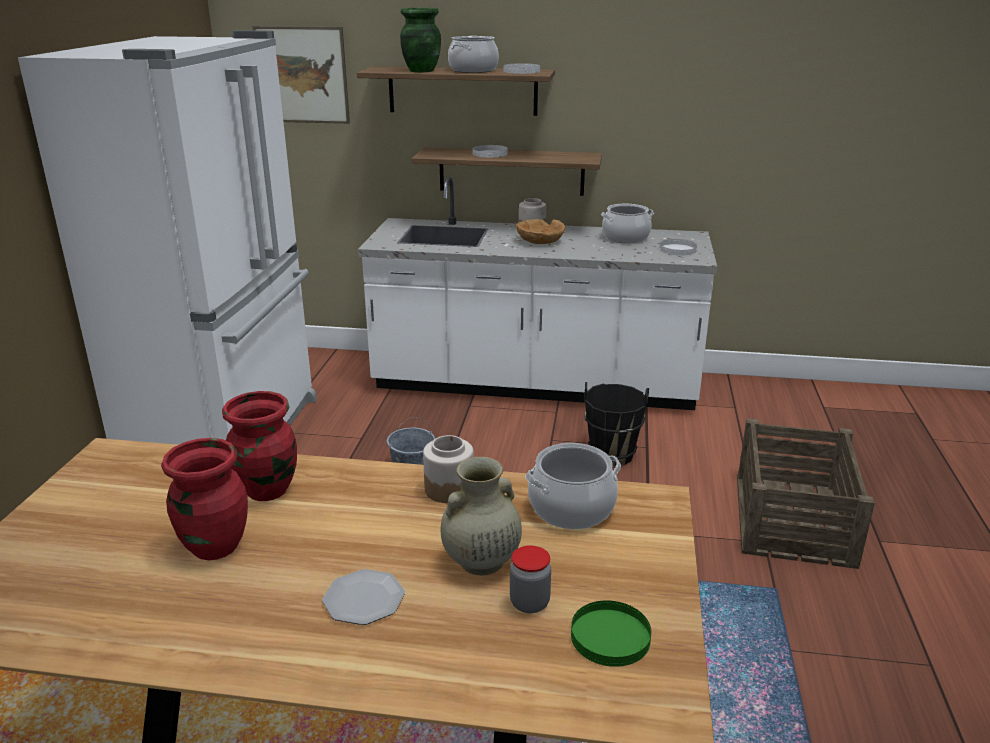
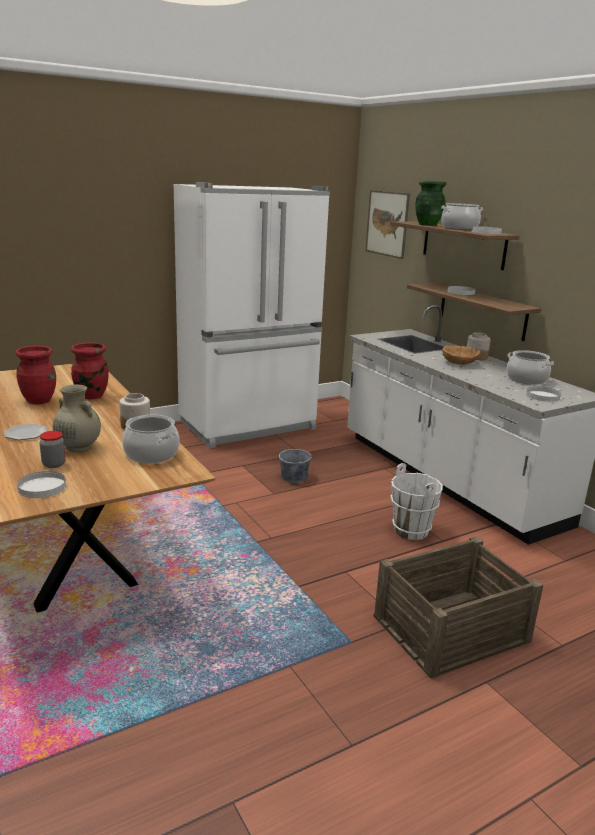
camera: 50 degrees right, 5 degrees down
(610, 636) = (42, 487): green plate -> white plate
(611, 454) = (411, 530): black bucket -> white bucket

